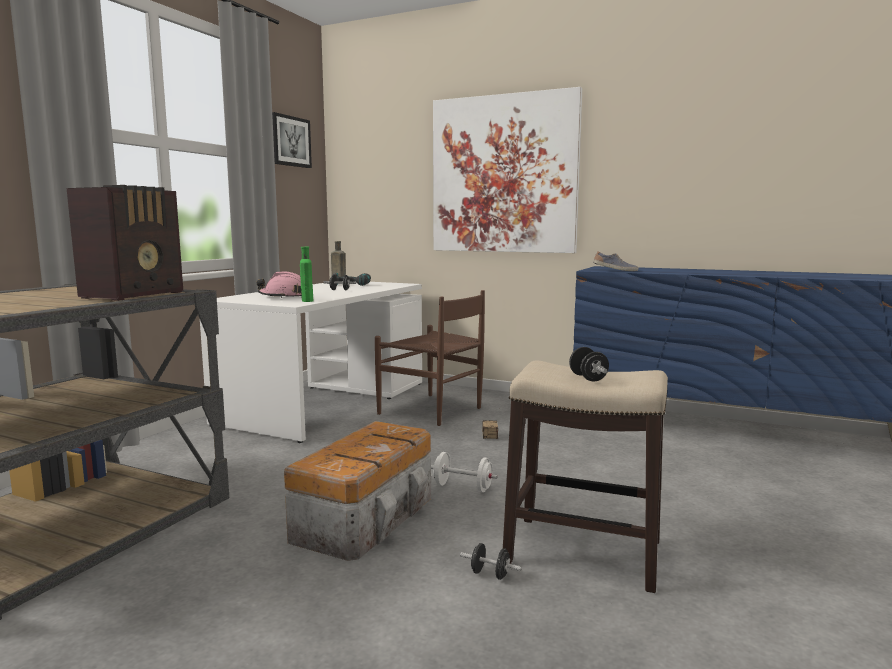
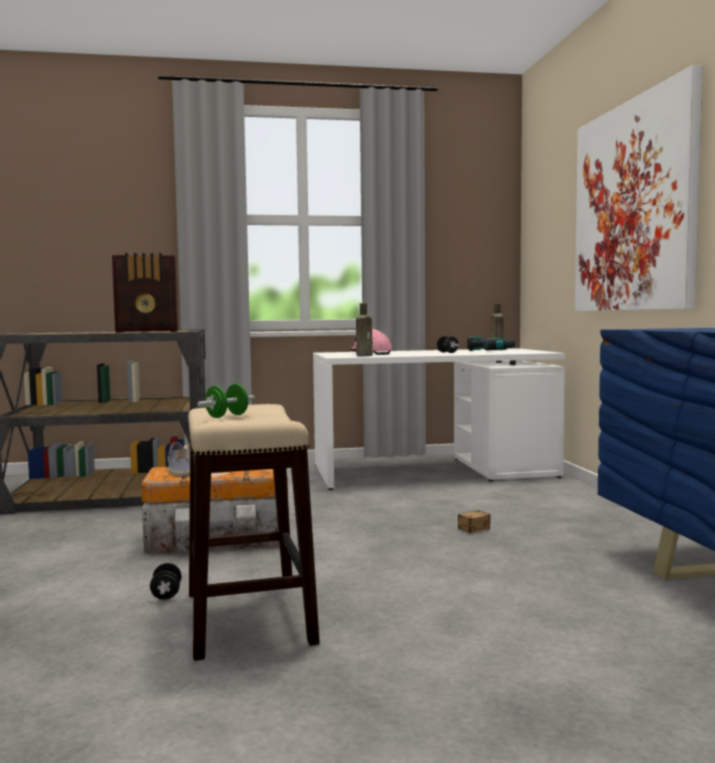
camera: 55 degrees right, 5 degrees down
(290, 141) = (462, 202): picture -> none
(307, 300) = (365, 355): green bottle -> brown bottle
(432, 411) = (494, 498): brown chair -> none
(463, 487) = (325, 549): white dumbbell -> none
(588, 378) = (227, 416): black dumbbell -> green dumbbell
(615, 270) = (651, 329): shoe -> shoe (178, 471)

